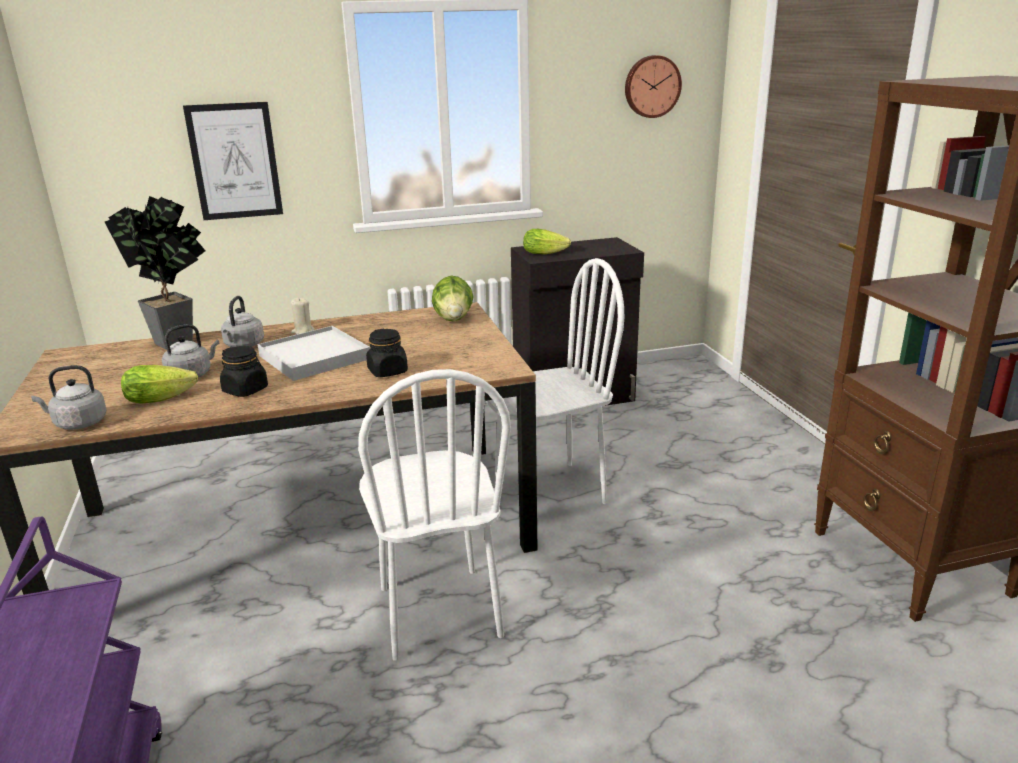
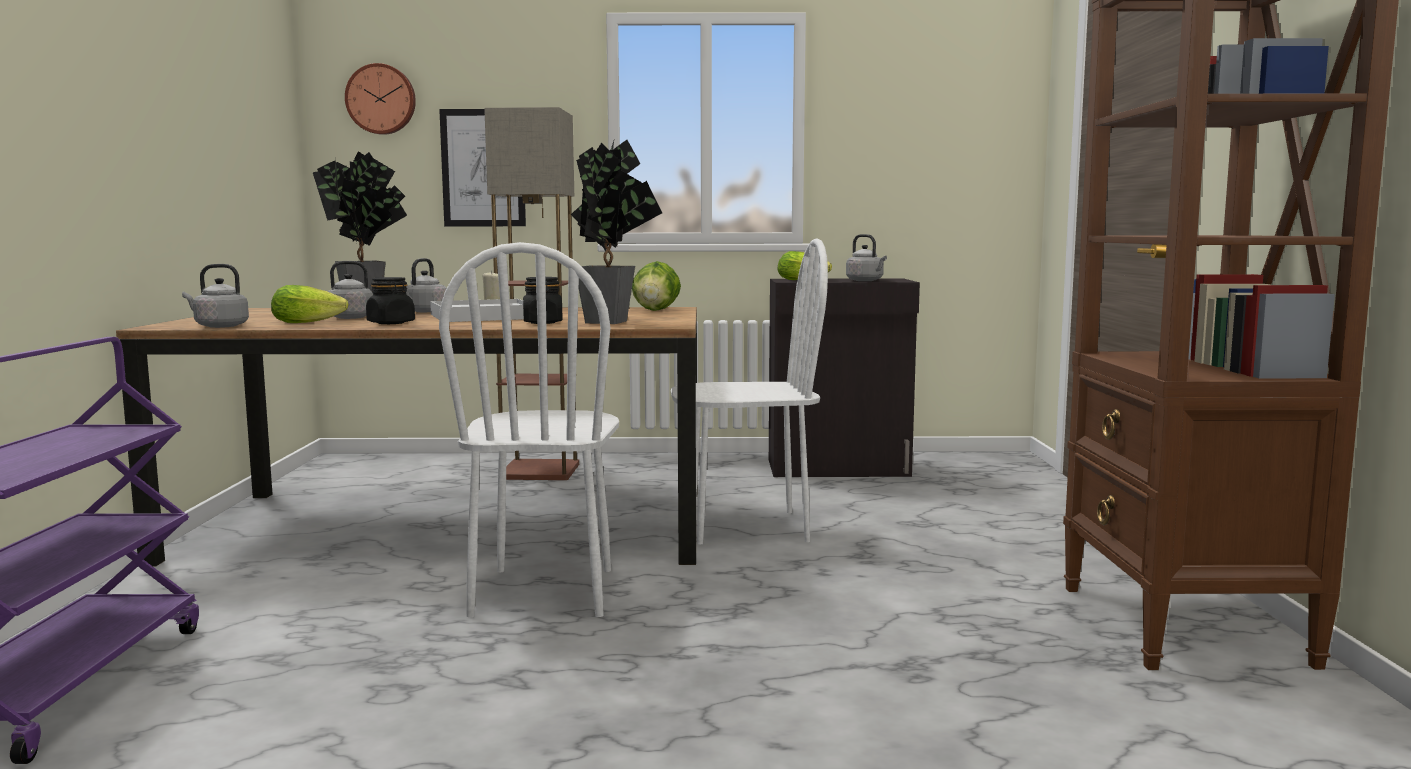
camera: 15 degrees right, 15 degrees down
(334, 435) = (541, 471): none -> floor lamp
(446, 360) = (612, 321): none -> potted plant
(599, 252) = (866, 281): none -> grey kettle
(651, 86) = (953, 111): wall clock -> wall clock (381, 99)

